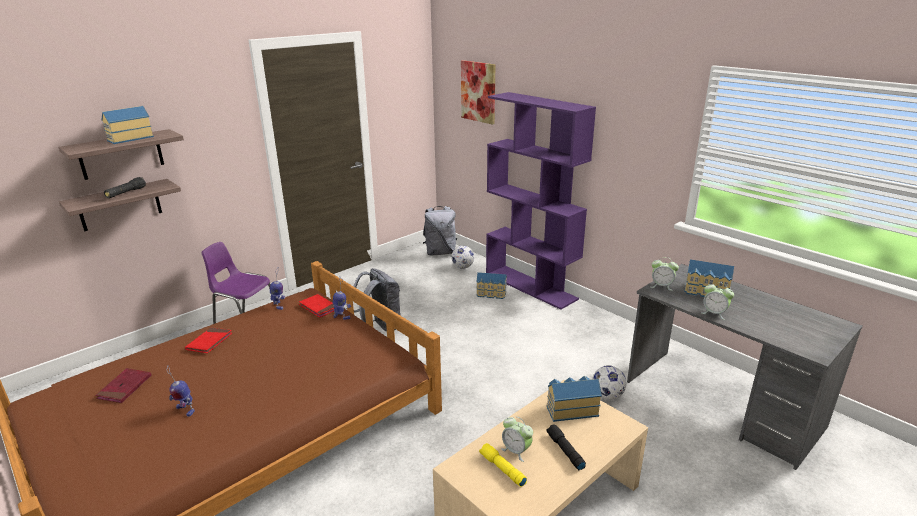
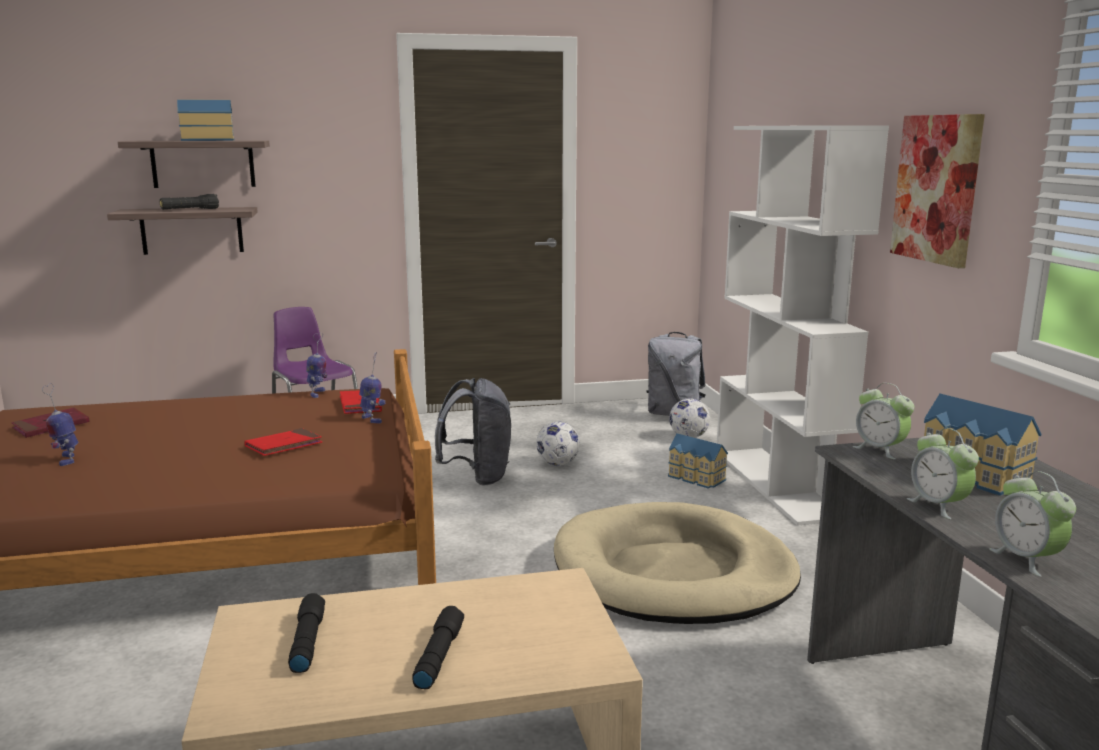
camera: 30 degrees right, 10 degrees down
(209, 342) = (191, 409): red book -> red book (284, 445)
(478, 92) = (751, 135): picture -> picture (937, 189)
(502, 469) = (306, 642): yellow flashlight -> black flashlight
(516, 451) = (363, 628): alarm clock -> alarm clock (1026, 559)
(531, 286) = (778, 484): purple bookcase -> white bookcase
(534, 355) = (673, 572): none -> beige dog bed
(571, 409) = (534, 607): toy house -> none
(607, 395) = (743, 668): football -> football (558, 463)

